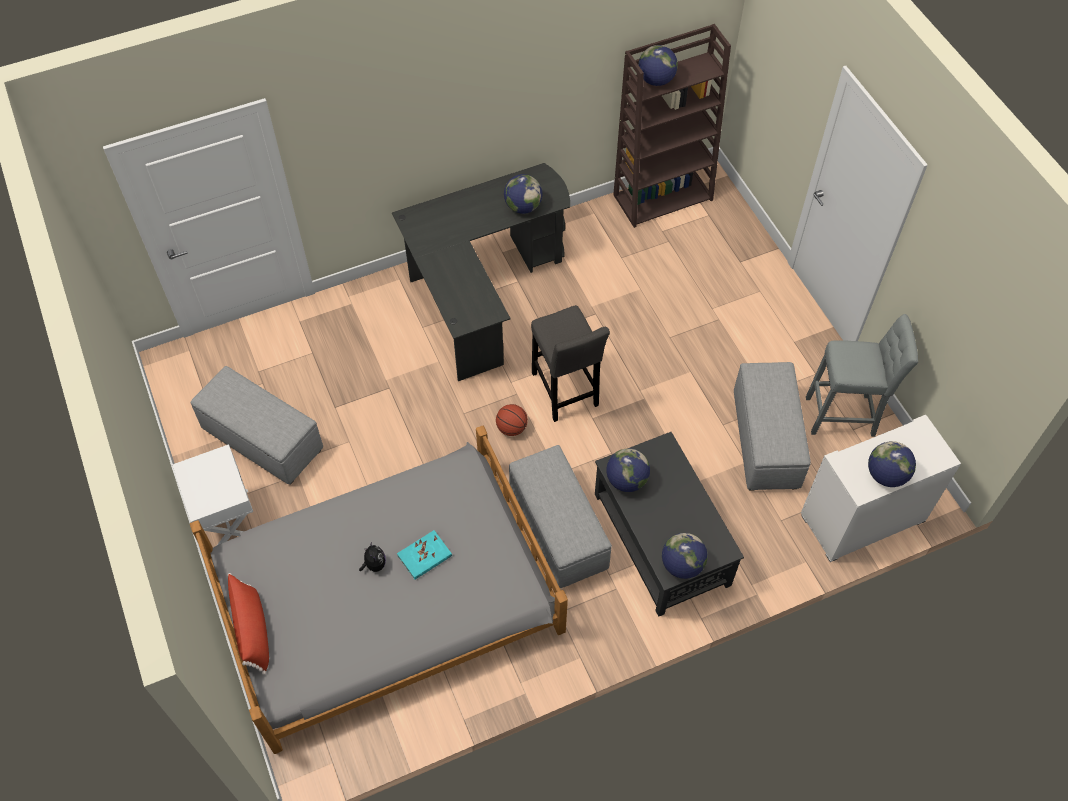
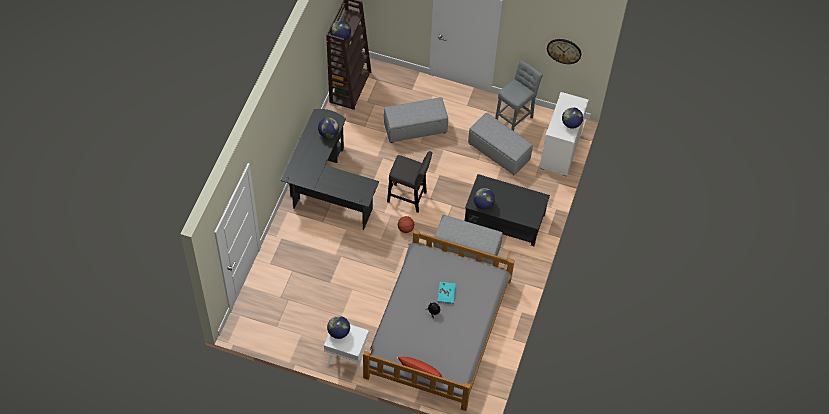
camera: 50 degrees left, 0 degrees up
(262, 439) = (317, 319): grey ottoman -> grey ottoman (415, 128)
(682, 565) = (534, 216): globe -> globe (338, 332)
(979, 343) = (564, 50): none -> wall clock

